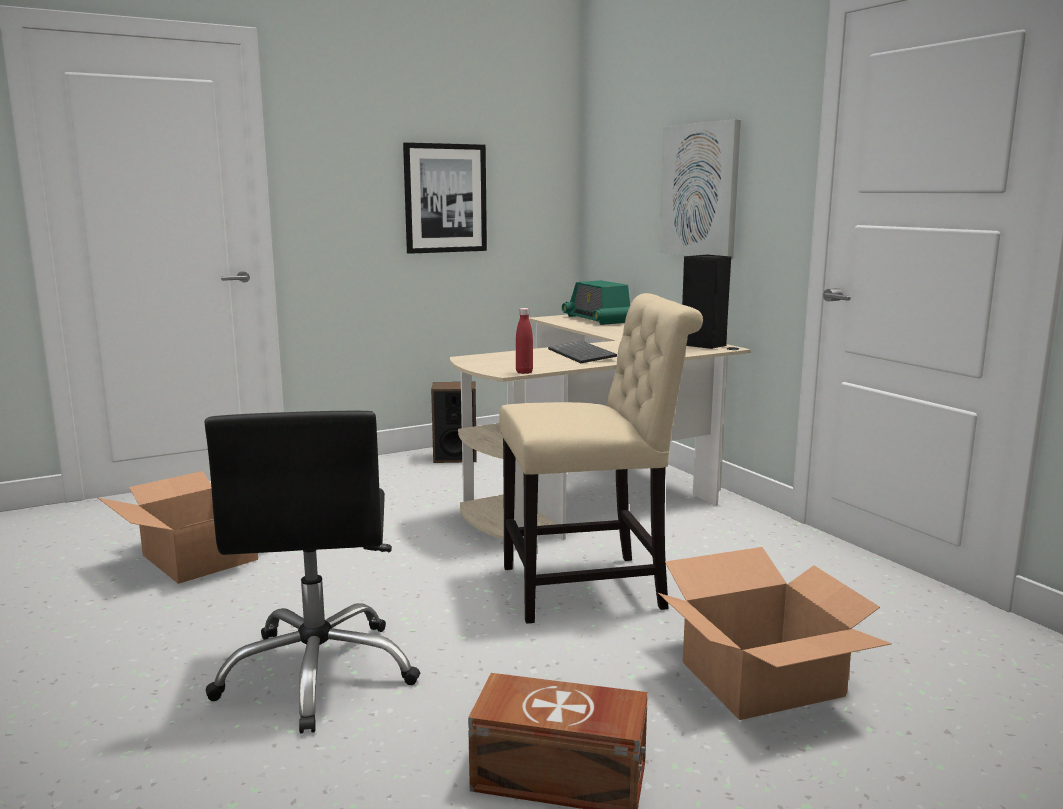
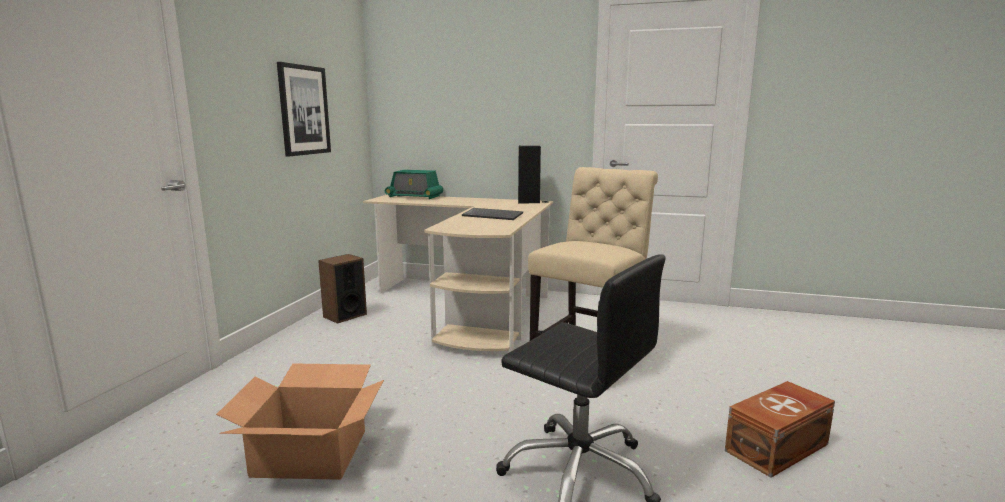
camera: 45 degrees left, 0 degrees up
(524, 372) = (508, 229): red bottle -> none
(700, 190) = (497, 105): picture -> none
(763, 680) = (732, 366): cardboard box -> none

